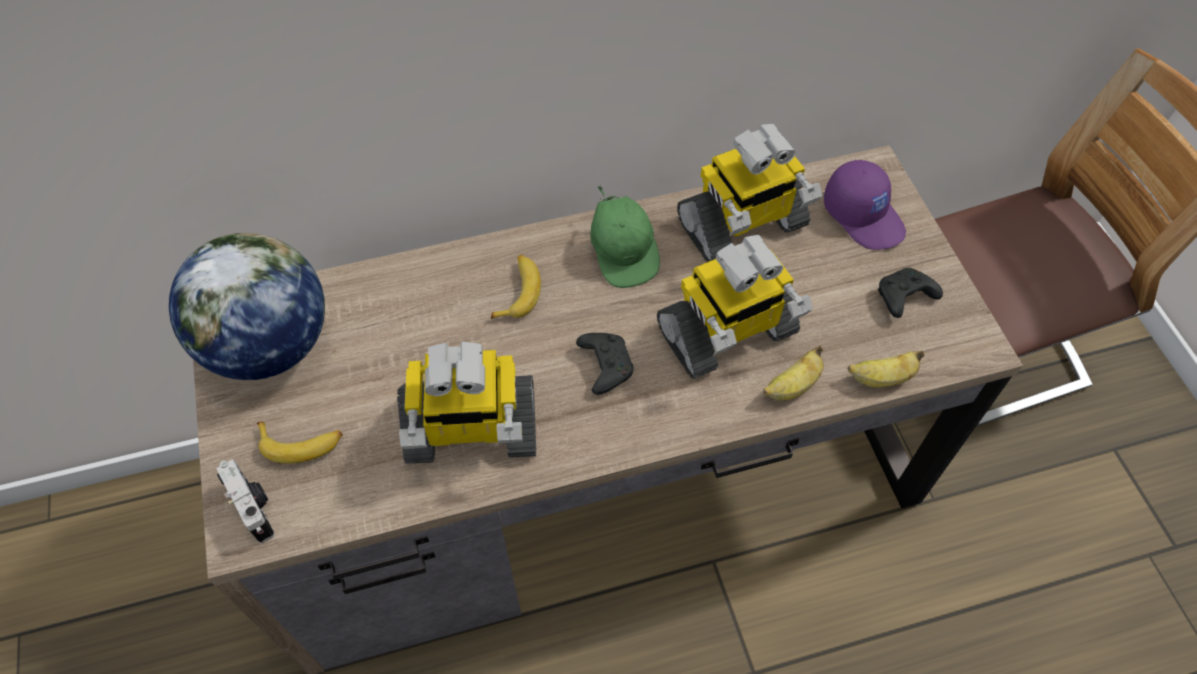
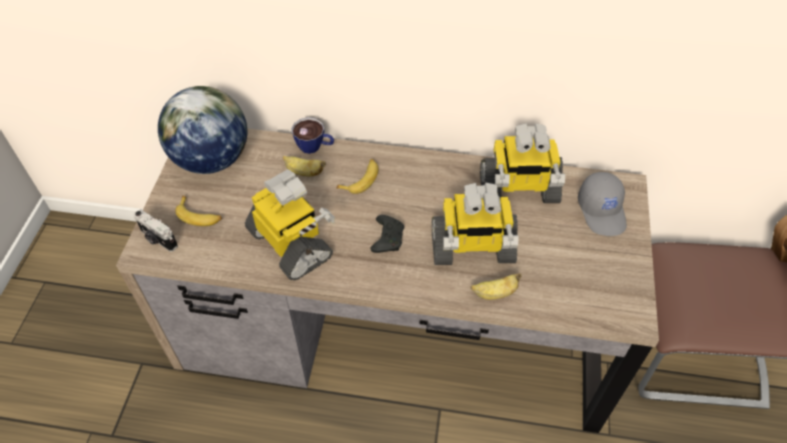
camera: 25 degrees right, 5 degrees down
(255, 508) = (158, 239): camera -> camera turned 135 degrees clockwise
(421, 266) = (315, 147): none -> cup
(471, 430) = (291, 244): toy robot -> toy robot turned 150 degrees counterclockwise
(623, 253) = (435, 180): green cap -> none
(864, 215) = (602, 211): purple cap -> grey cap
(881, 378) = (555, 311): banana -> banana (304, 172)
(903, 298) = (599, 269): black game controller -> none

